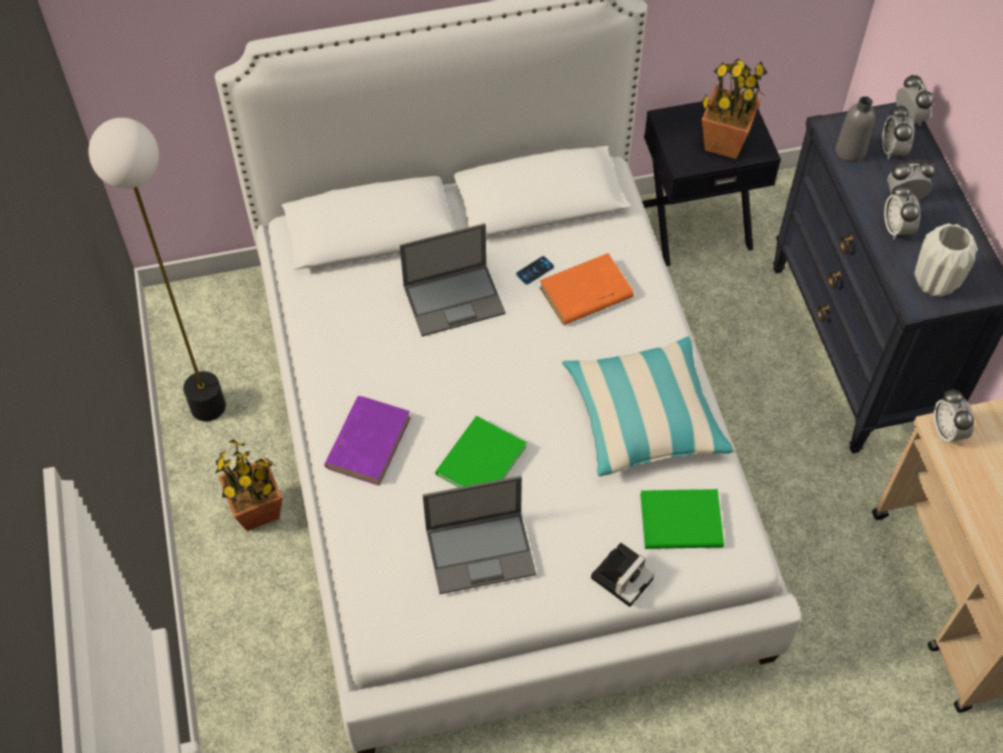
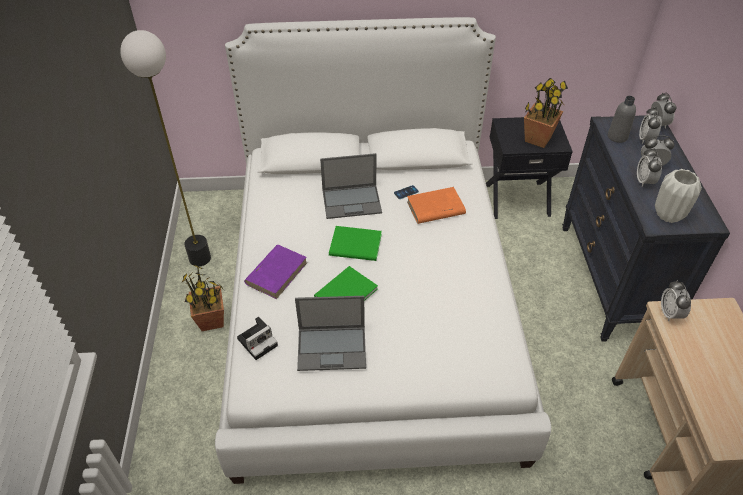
camera: 10 degrees right, 10 degrees down
(622, 576) = (426, 379): camera -> camera (258, 341)
(645, 417) = (460, 283): pillow -> none
(683, 522) = (475, 351): green book -> green book (356, 246)

